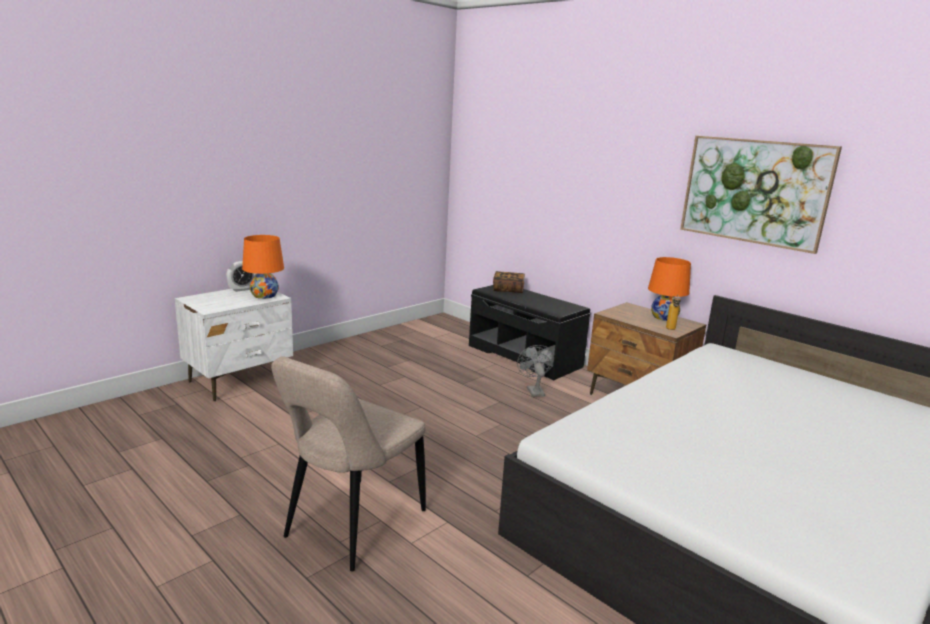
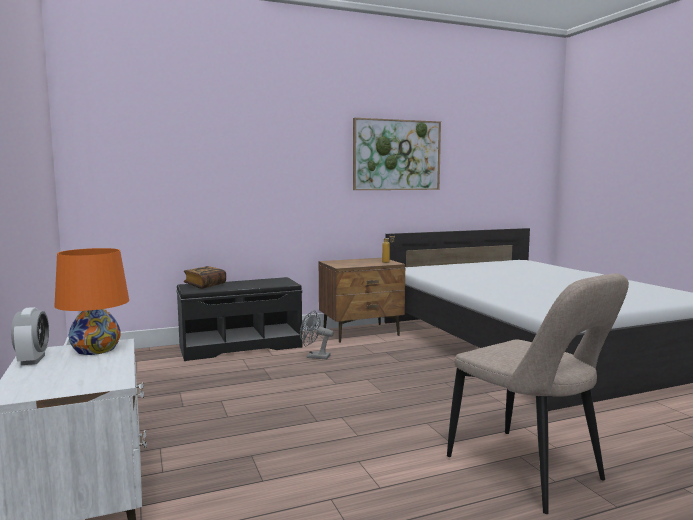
camera: 65 degrees left, 10 degrees down
(664, 317) = (362, 260): orange table lamp -> none

